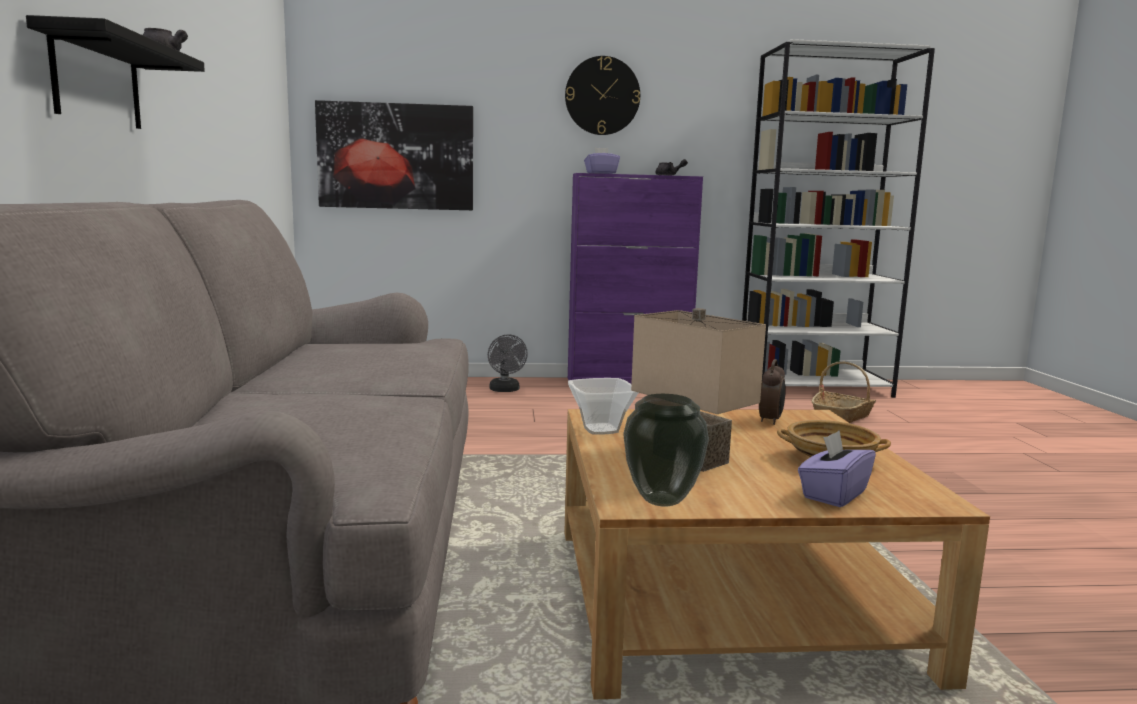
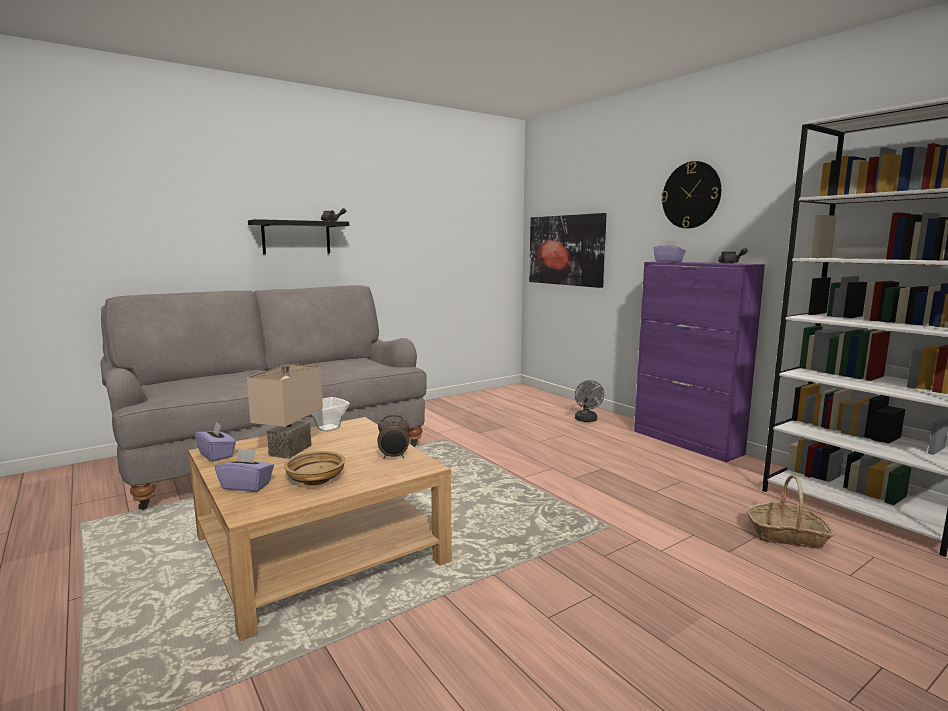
camera: 60 degrees right, 0 degrees up
(505, 390) = (587, 420): grey fan -> grey fan turned 45 degrees counterclockwise
(661, 501) = (217, 455): vase -> purple tissue box

